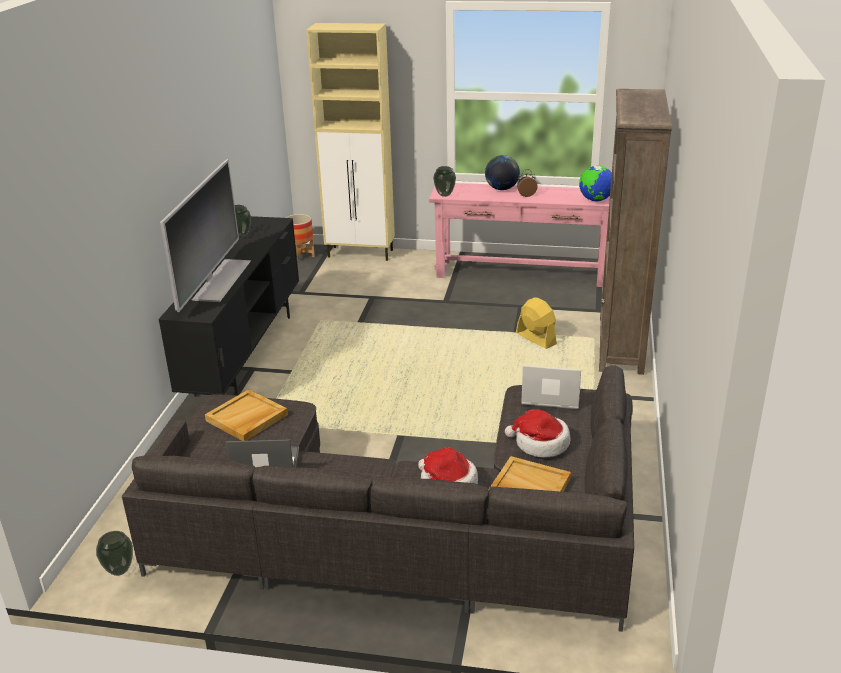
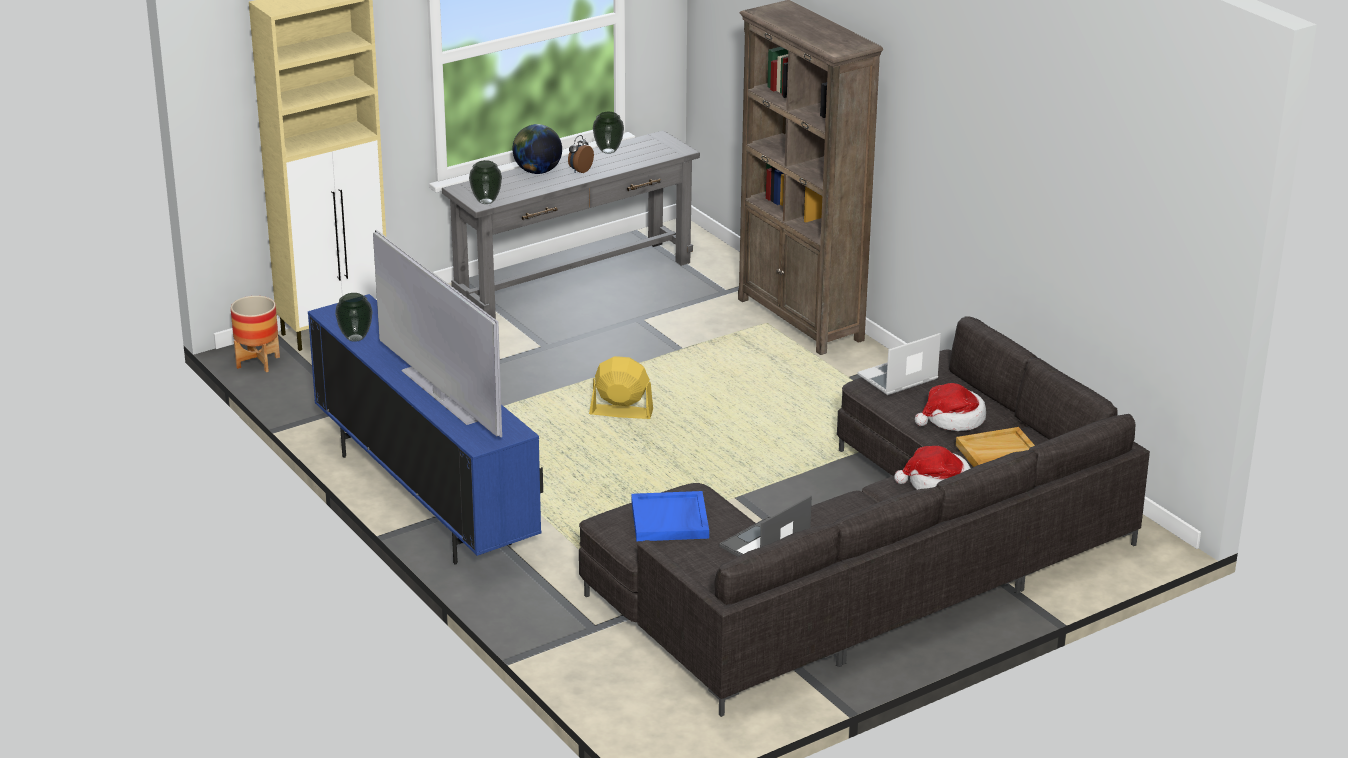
camera: 45 degrees left, 0 degrees up
(119, 570) = (692, 725): vase -> vase (608, 151)
(245, 354) = (423, 498): black tv stand -> blue tv stand
(246, 418) = (670, 520): beige tray -> blue tray
(521, 273) = (574, 280): pink console table -> grey console table
(535, 339) = (710, 348): yellow fan -> yellow fan (621, 412)
(595, 200) = (665, 152): globe -> none

